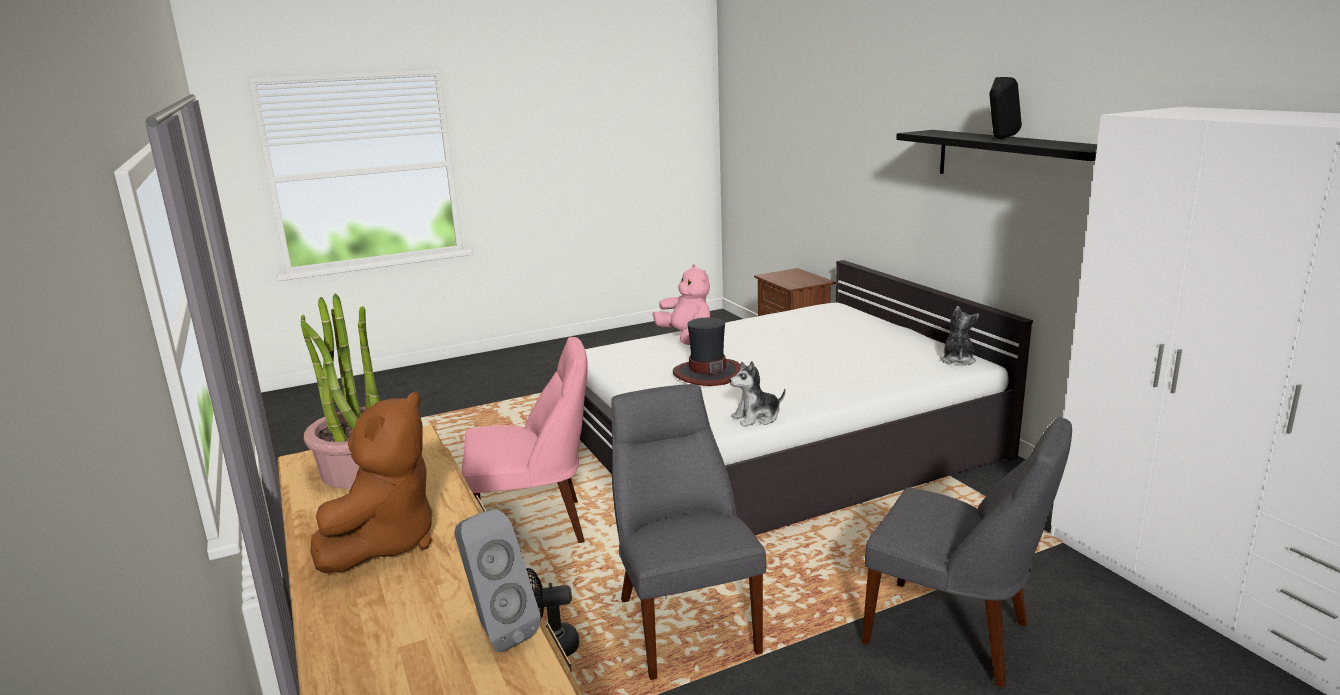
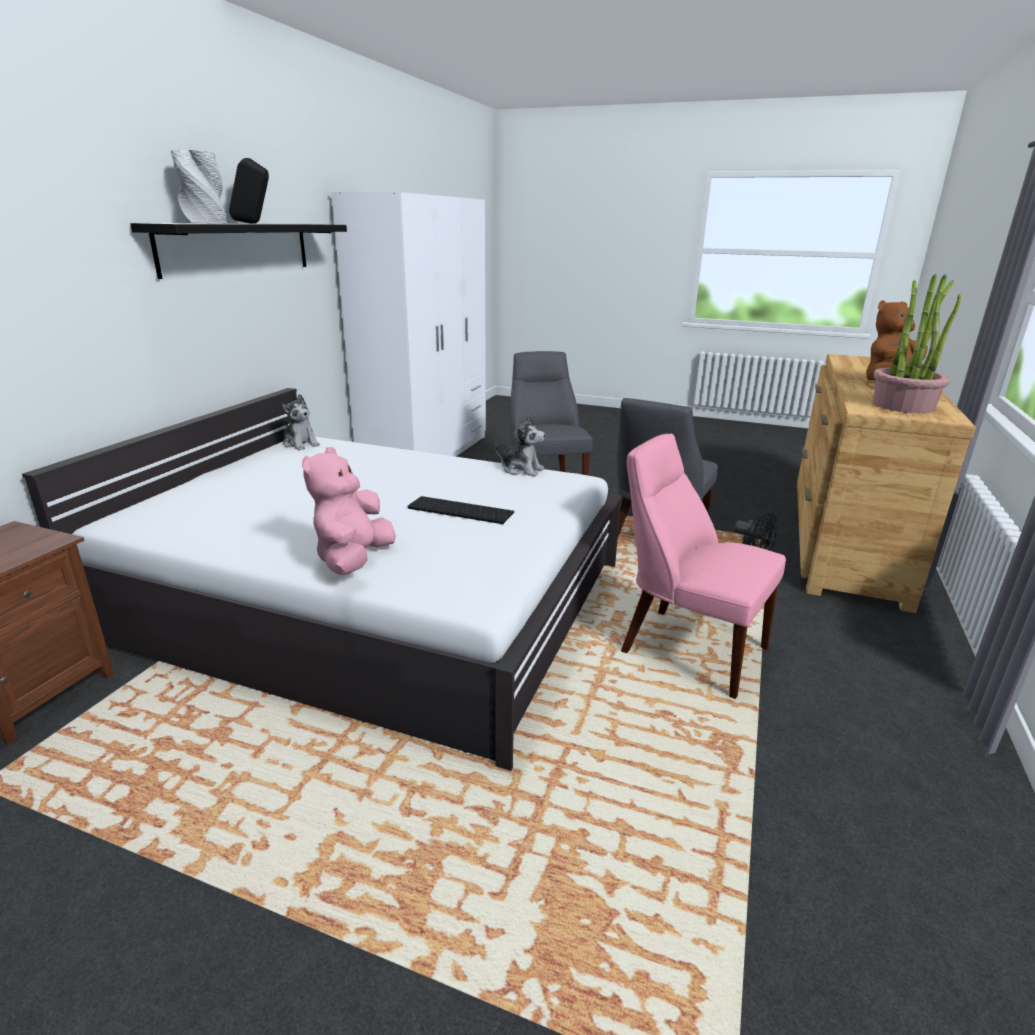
camera: 135 degrees left, 5 degrees up
(497, 632) = (847, 364): grey speaker -> none
(707, 373) = (458, 511): hat -> keyboard
(949, 134) = (206, 223): none -> grey vase
(957, 360) = (300, 444): plush toy -> plush toy turned 105 degrees counterclockwise

